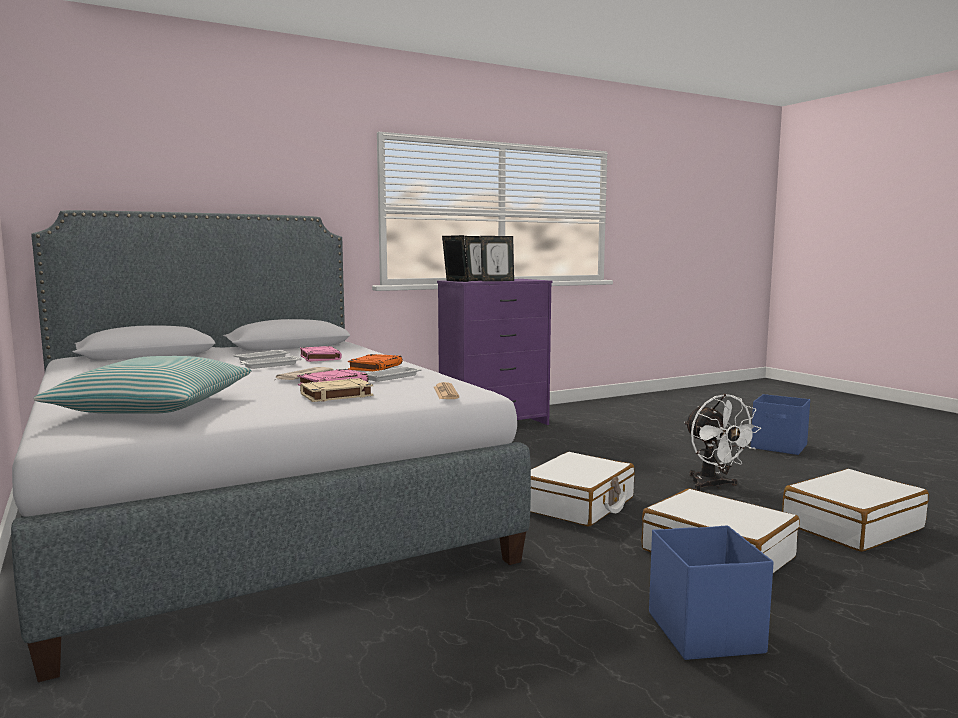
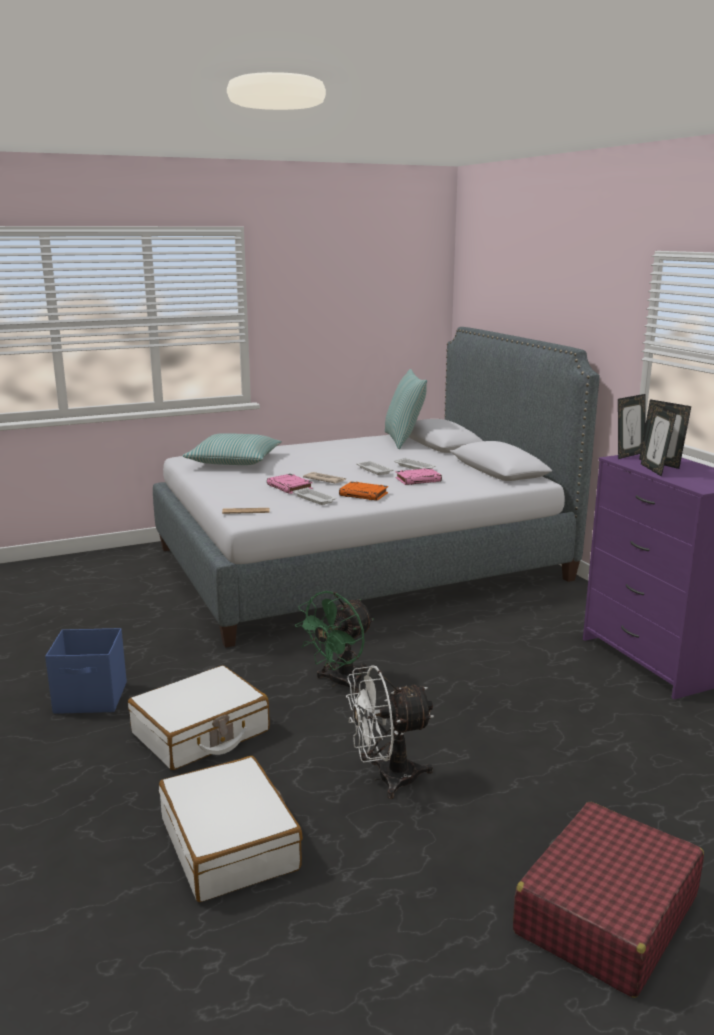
camera: 95 degrees right, 10 degrees up
(110, 361) = (404, 440): none -> pillow
(336, 395) = (247, 488): beige book -> none
(578, 504) = (339, 683): white suitcase -> green fan
(779, 447) = (605, 915): blue storage box -> red suitcase

